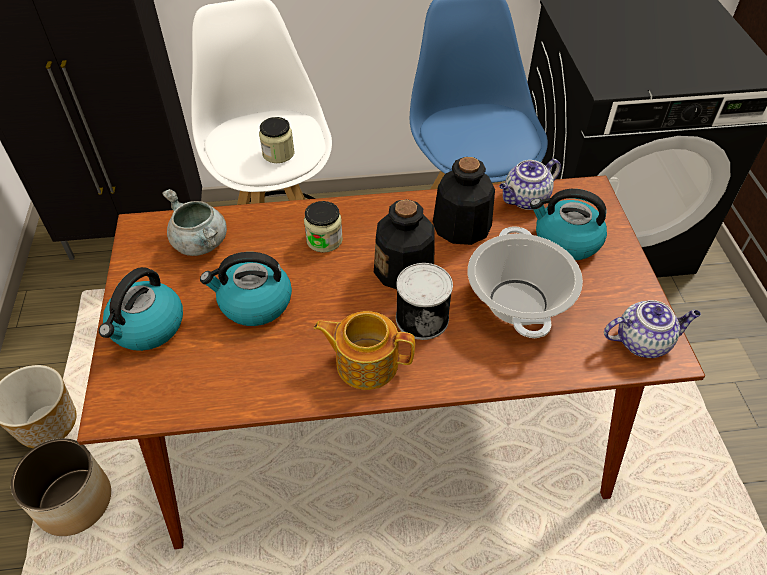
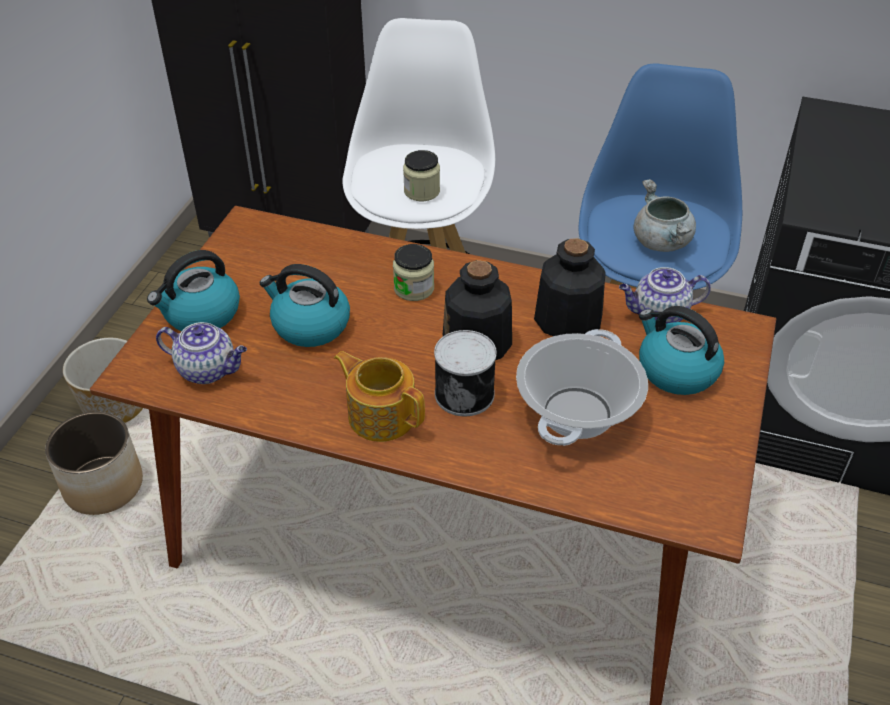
camera: 25 degrees right, 5 degrees down
(201, 243) = (293, 255): grey cooking pot -> grey cooking pot (662, 242)
(643, 341) = (692, 499): teapot -> teapot (208, 370)

